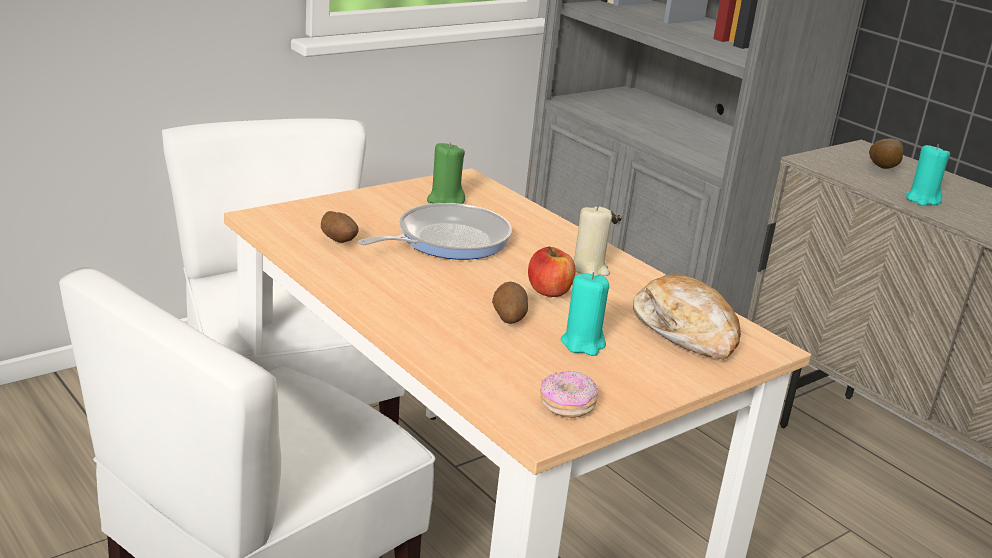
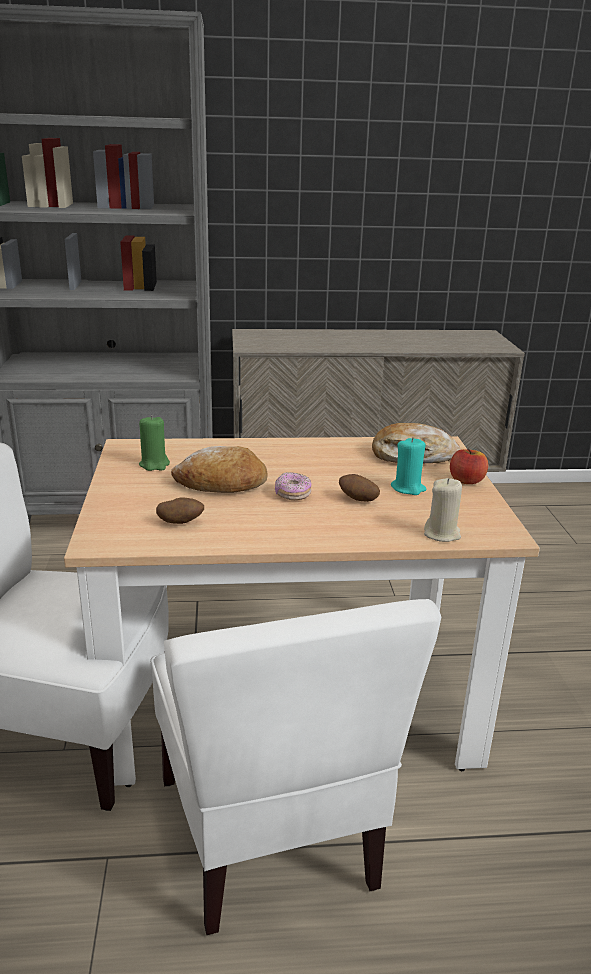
camera: 55 degrees left, 0 degrees up
(447, 240) = (222, 483): frying pan -> bread
(549, 291) = (331, 476): apple -> apple (466, 481)
(567, 405) = (480, 517): donut -> donut (292, 494)
(589, 268) = (310, 454): beige candle -> beige candle (442, 534)
(881, 168) = (278, 339): potato -> none
(922, 199) = (327, 346): turquoise candle -> none

